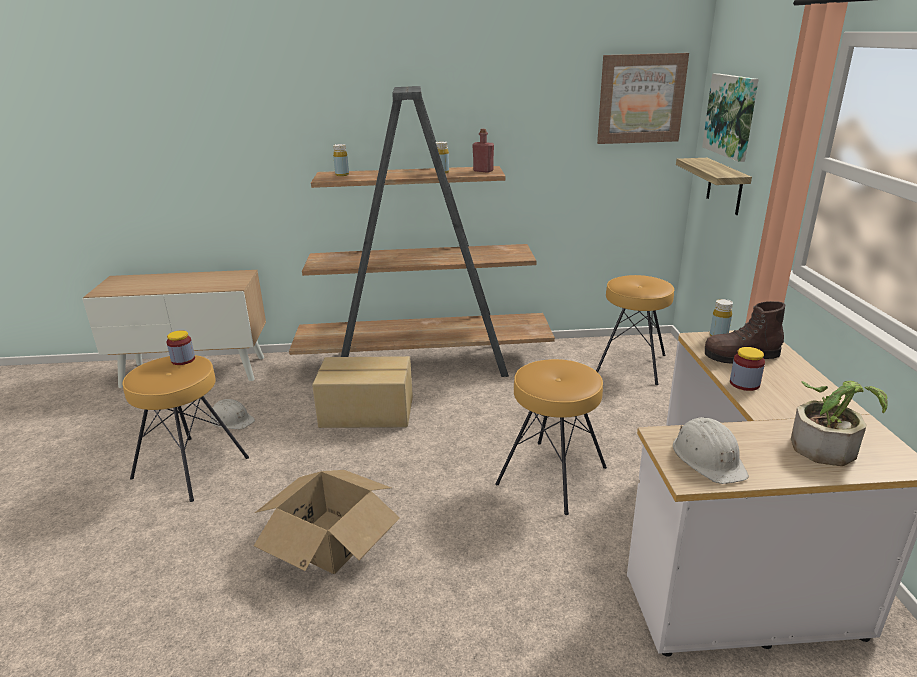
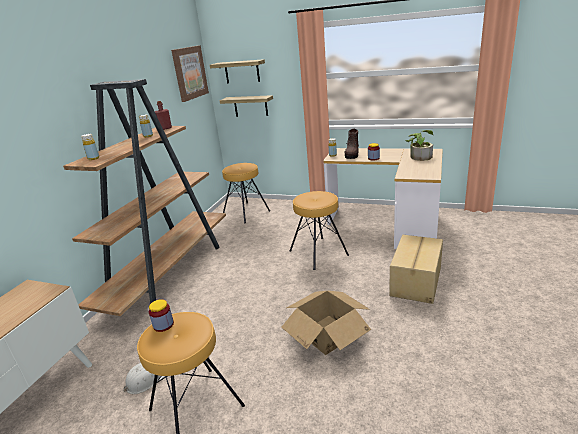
camera: 65 degrees left, 0 degrees up
(367, 413) = (206, 305): cardboard box -> cardboard box (417, 281)
(708, 458) = (420, 172): white hard hat -> none
(731, 115) = (242, 71): picture -> shelf

